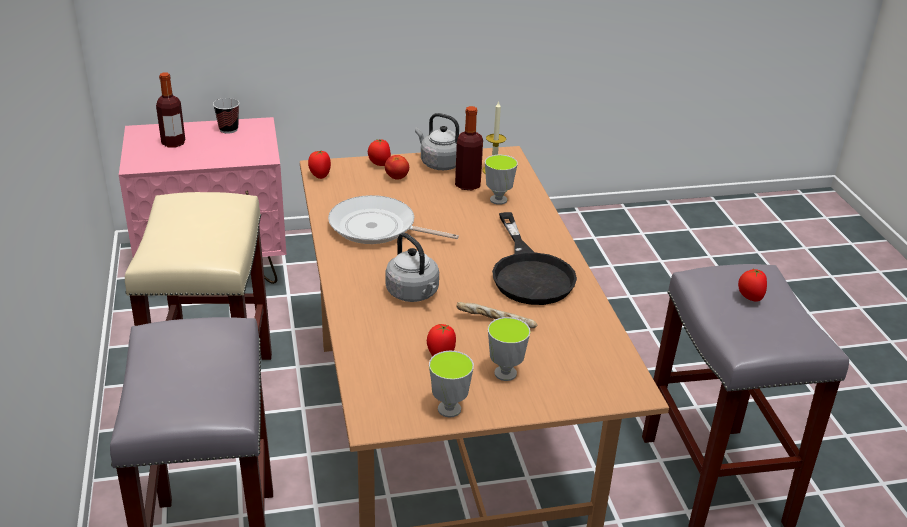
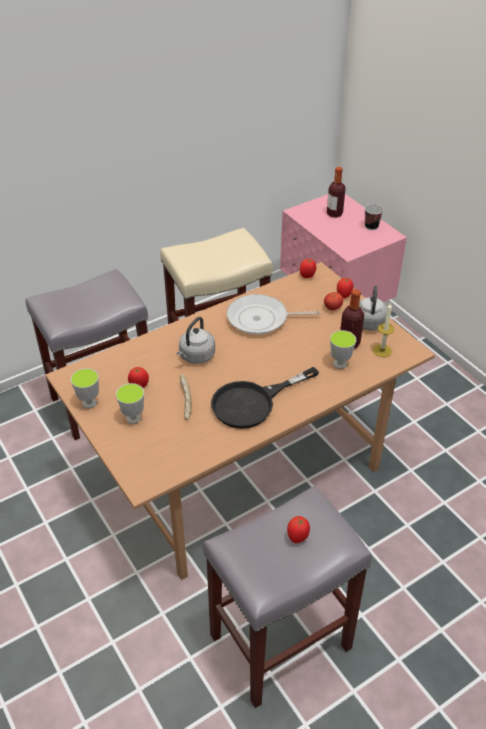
camera: 70 degrees right, 10 degrees up
(377, 228) = (261, 319): frying pan -> frying pan turned 90 degrees counterclockwise

